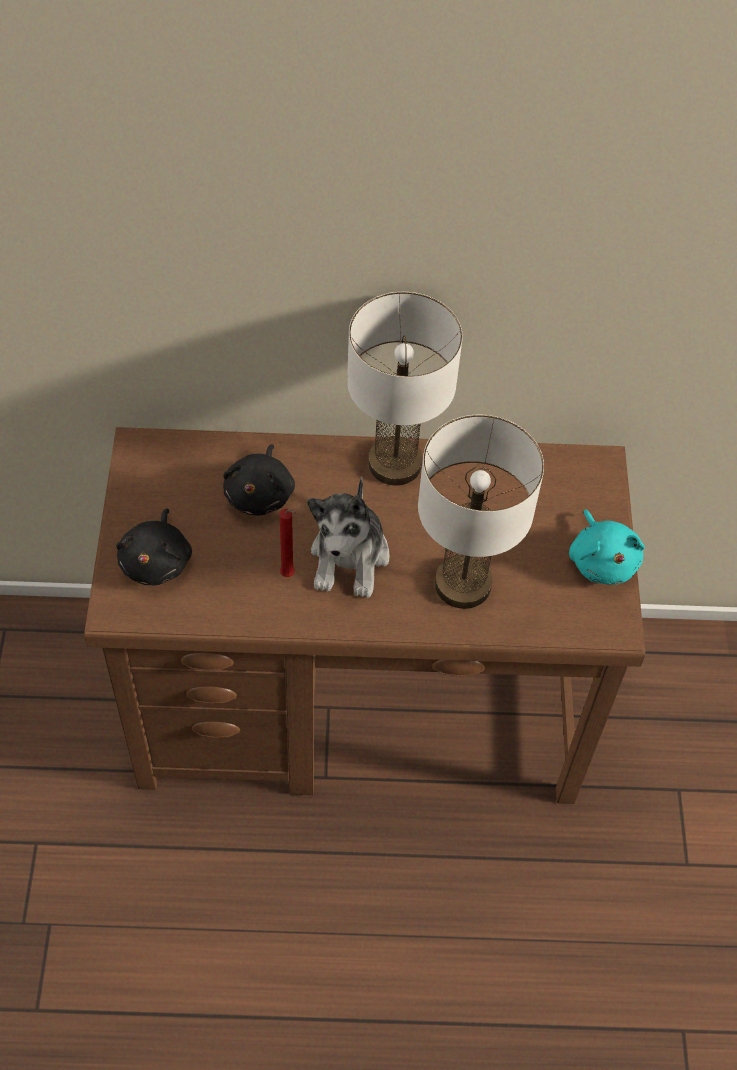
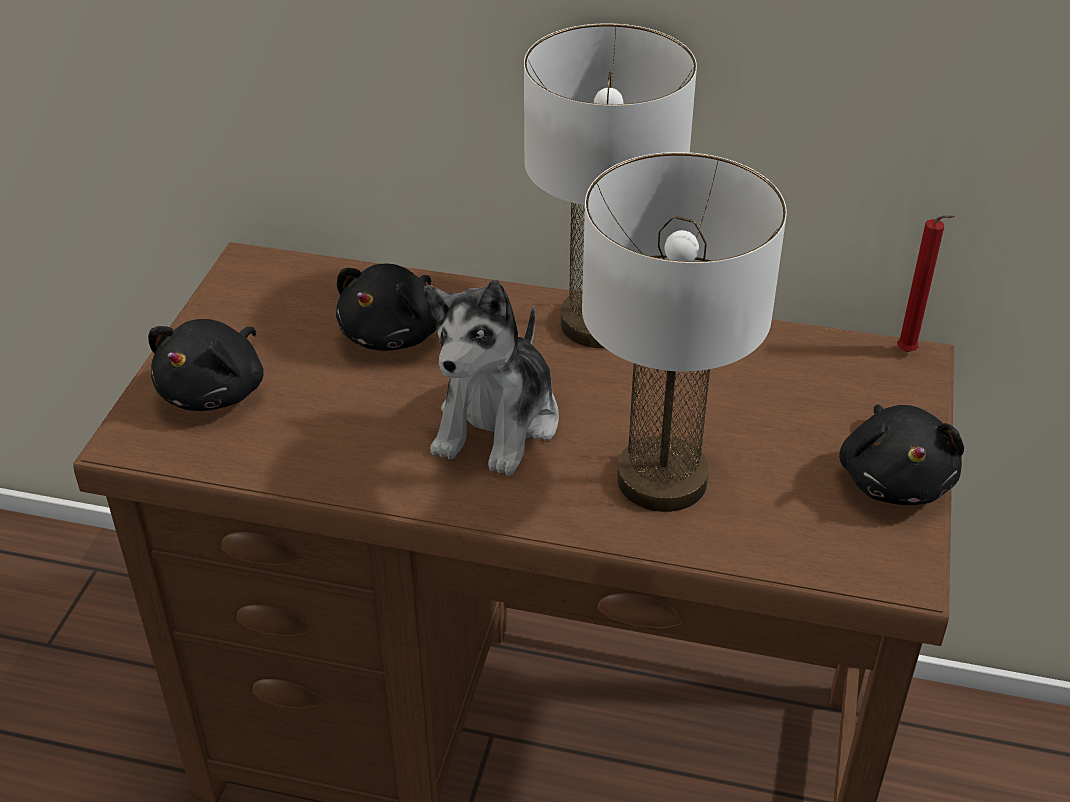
camera: 15 degrees right, 15 degrees down
(289, 575) = (399, 433): red candle -> red candle (908, 353)
(602, 560) = (894, 479): turquoise plush toy -> black plush toy

